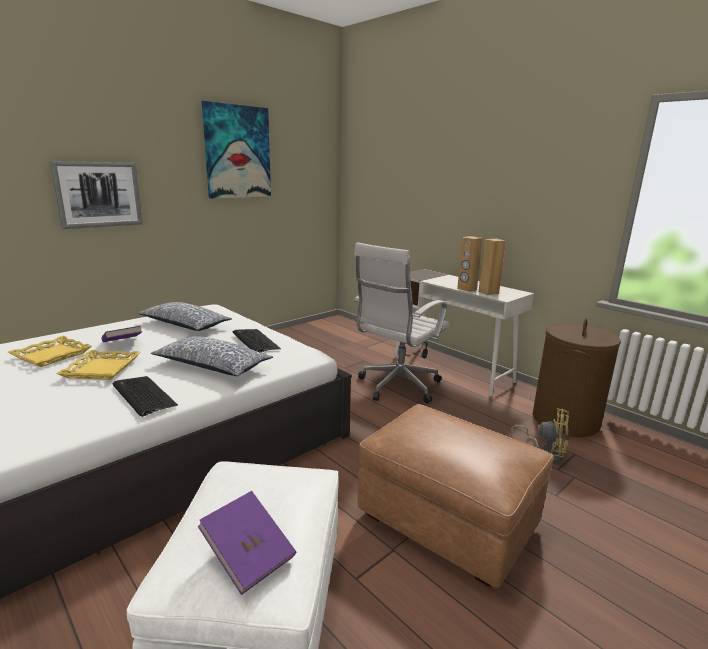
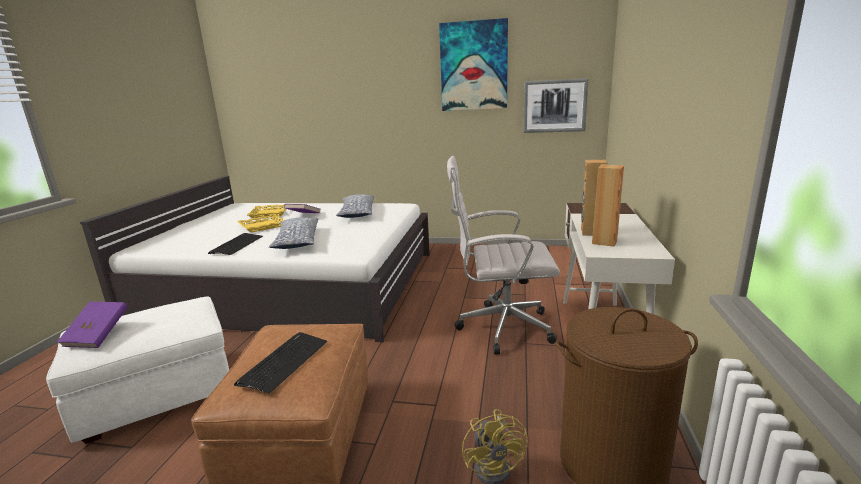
camera: 55 degrees right, 0 degrees up
(99, 194) = (357, 109): picture -> picture (554, 106)
(255, 341) = (354, 233): keyboard -> keyboard (284, 362)

